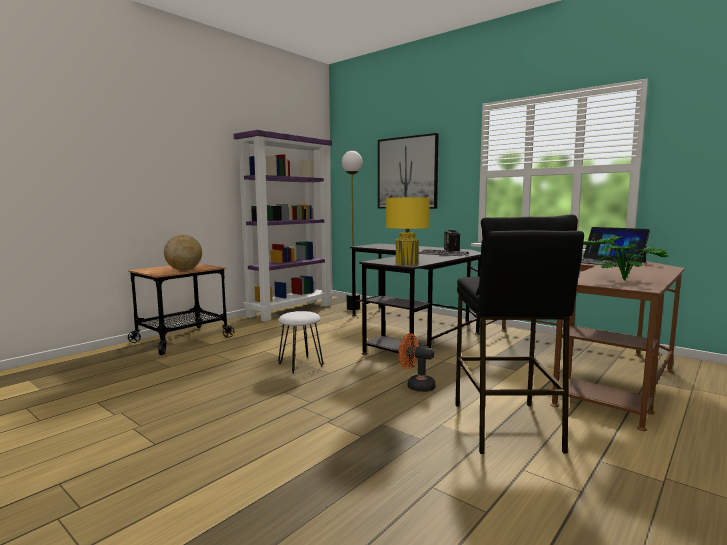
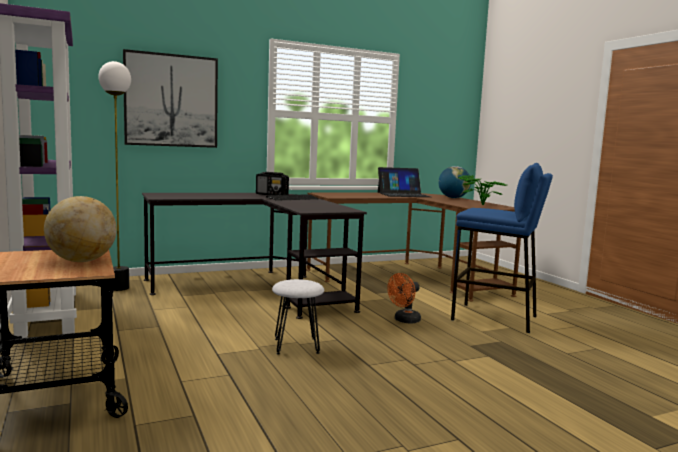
camera: 65 degrees left, 0 degrees up
(407, 264) = (343, 210): yellow table lamp -> none
(506, 426) = (494, 318): black stool -> blue stool
(656, 271) = (453, 198): none -> globe

